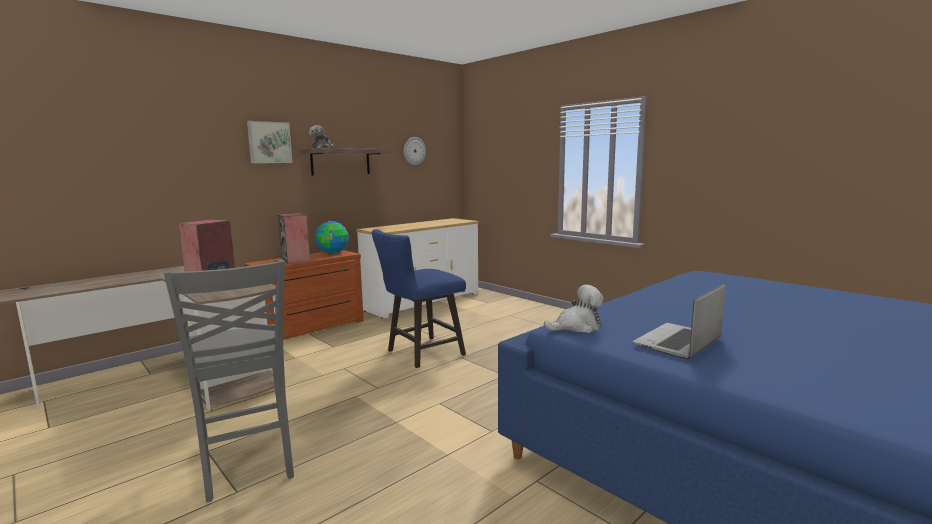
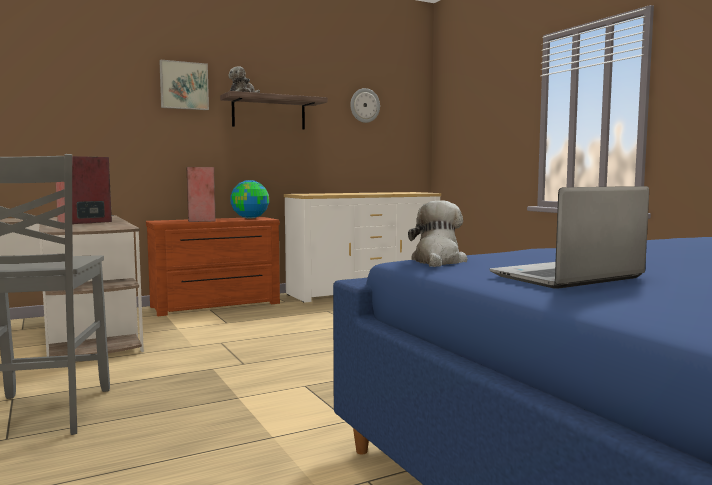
camera: 15 degrees right, 5 degrees down
(420, 354) = (321, 337): blue stool -> none
(577, 327) = (437, 261): plush toy -> plush toy turned 75 degrees counterclockwise

